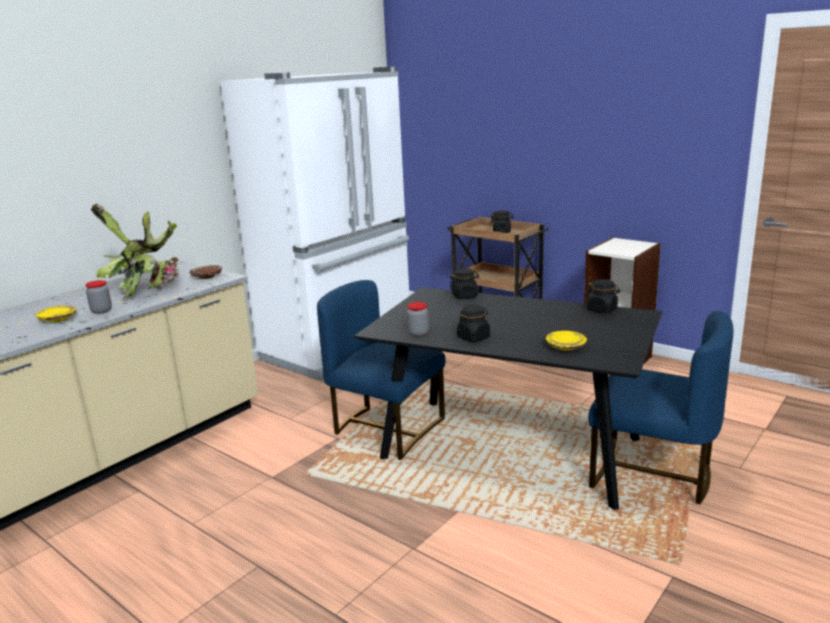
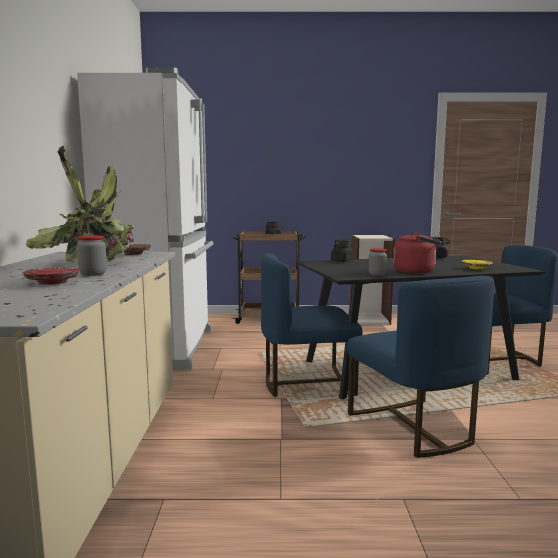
camera: 40 degrees left, 10 degrees down
(58, 319) = (52, 282): yellow plate -> red plate
(384, 513) = (413, 428): none -> blue chair
(473, 337) = (416, 271): black jar -> red kettle

